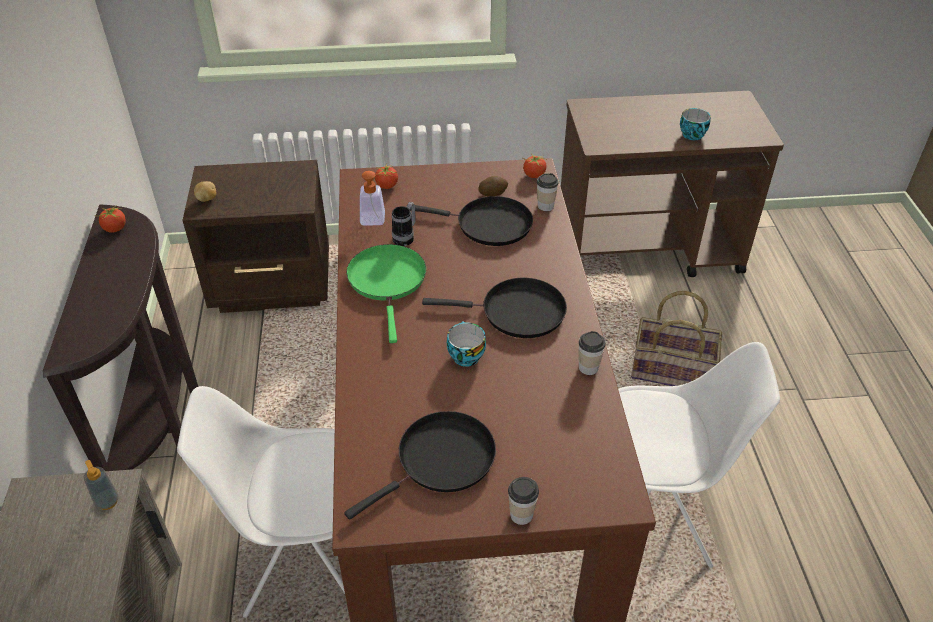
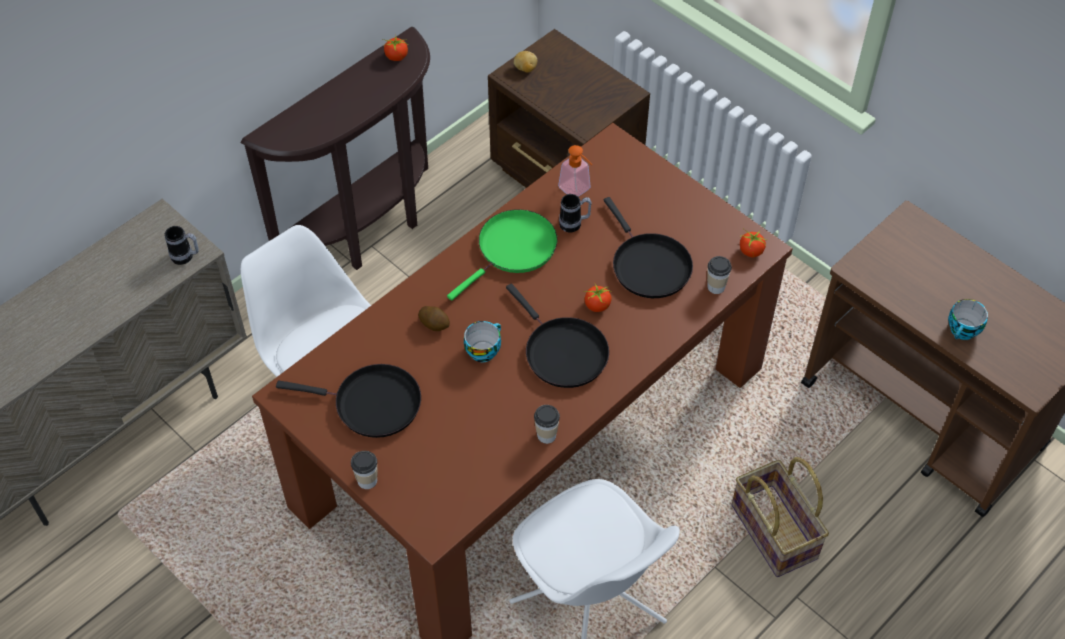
camera: 50 degrees right, 10 degrees up
(107, 502) = (186, 257): soap dispenser -> mug
(387, 186) = (624, 167): tomato -> tomato (597, 306)
(493, 193) = (693, 240): potato -> potato (434, 324)

